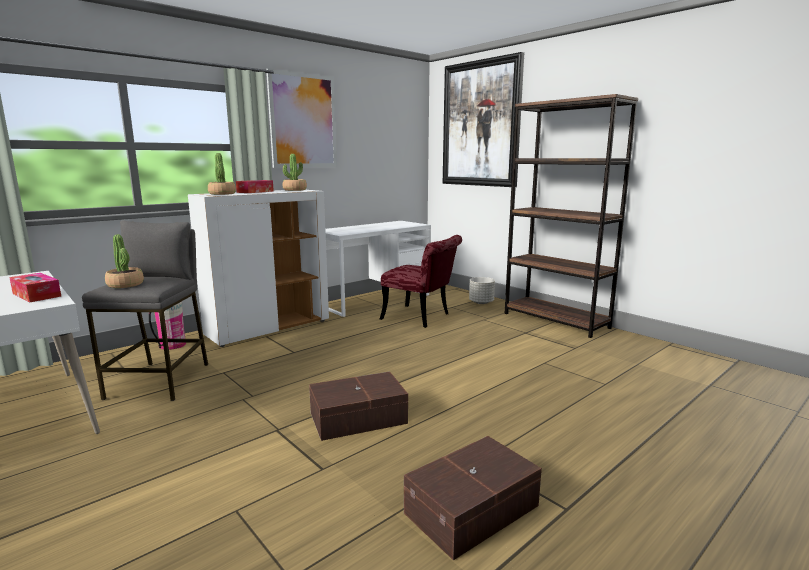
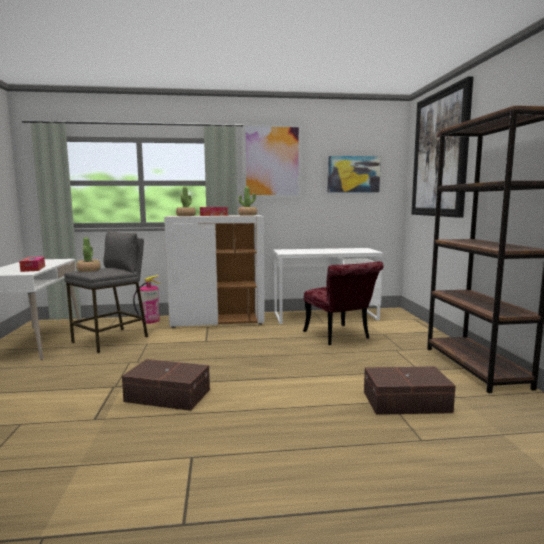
camera: 35 degrees right, 5 degrees down
(384, 139) = (353, 174): none -> picture
(474, 510) = (123, 488): brown storage box -> brown storage box (407, 402)
(481, 302) = (420, 335): grey planter -> none

